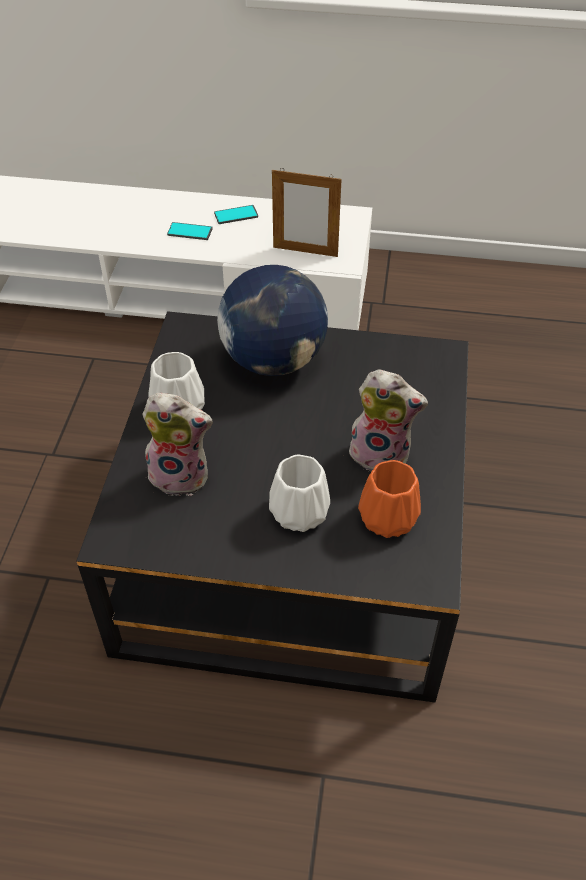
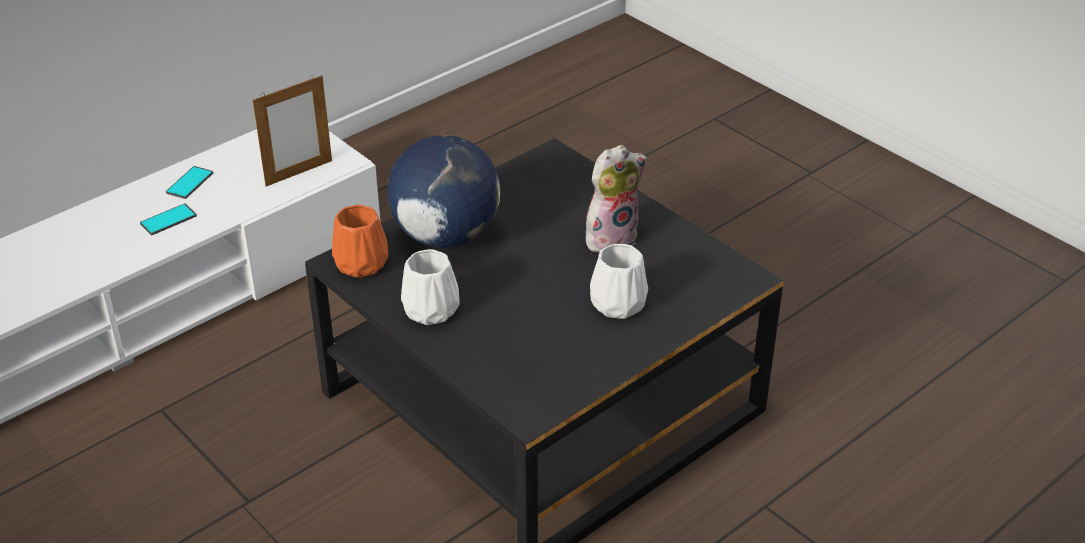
camera: 50 degrees left, 10 degrees down
(182, 475) = (507, 344): plush toy -> none
(389, 517) = (672, 266): orange vase -> orange vase (361, 263)

